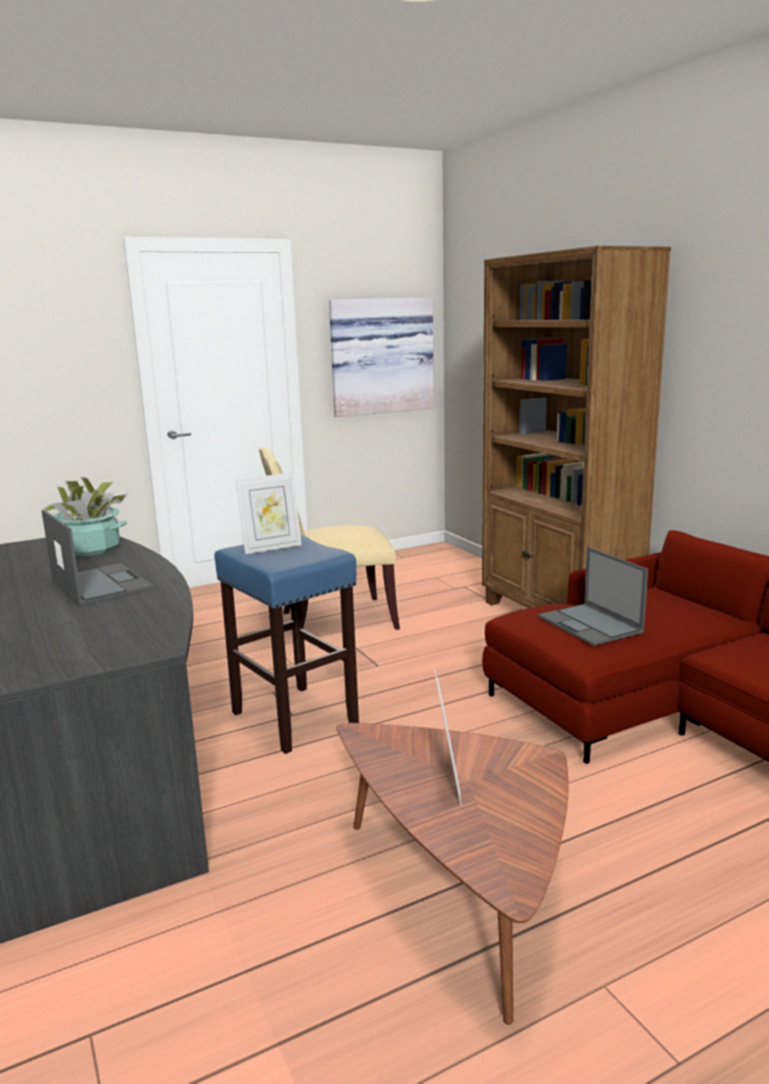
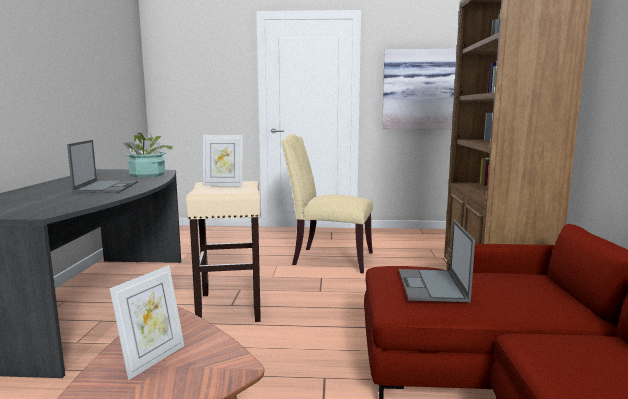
camera: 30 degrees right, 5 degrees down
(295, 718) = (230, 307): blue stool -> beige stool

